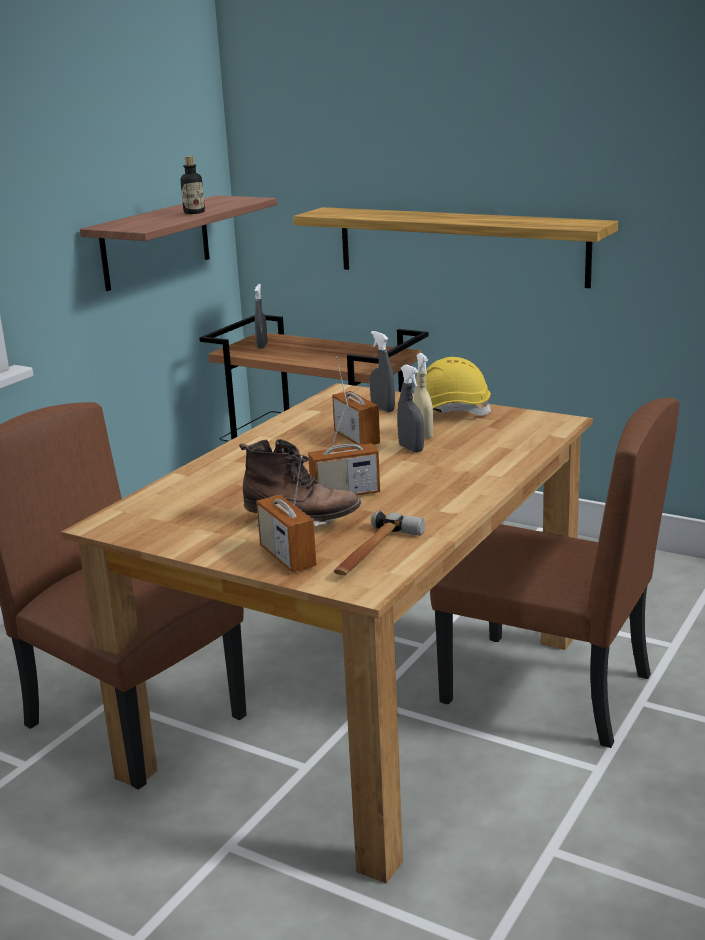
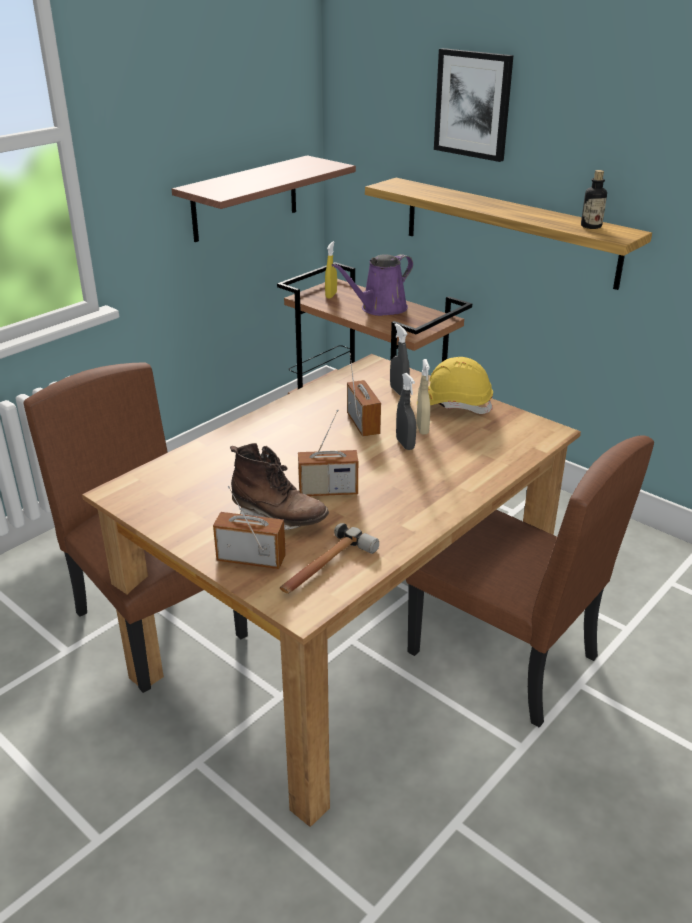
camera: 10 degrees right, 10 degrees up
(194, 212) = (275, 178): bottle -> bottle (591, 226)
(262, 346) = (331, 295): grey spray bottle -> yellow spray bottle
(287, 557) = (251, 559): radio -> radio turned 120 degrees clockwise
(324, 351) = (380, 309): none -> purple watering can
(404, 116) = (473, 104): none -> picture

